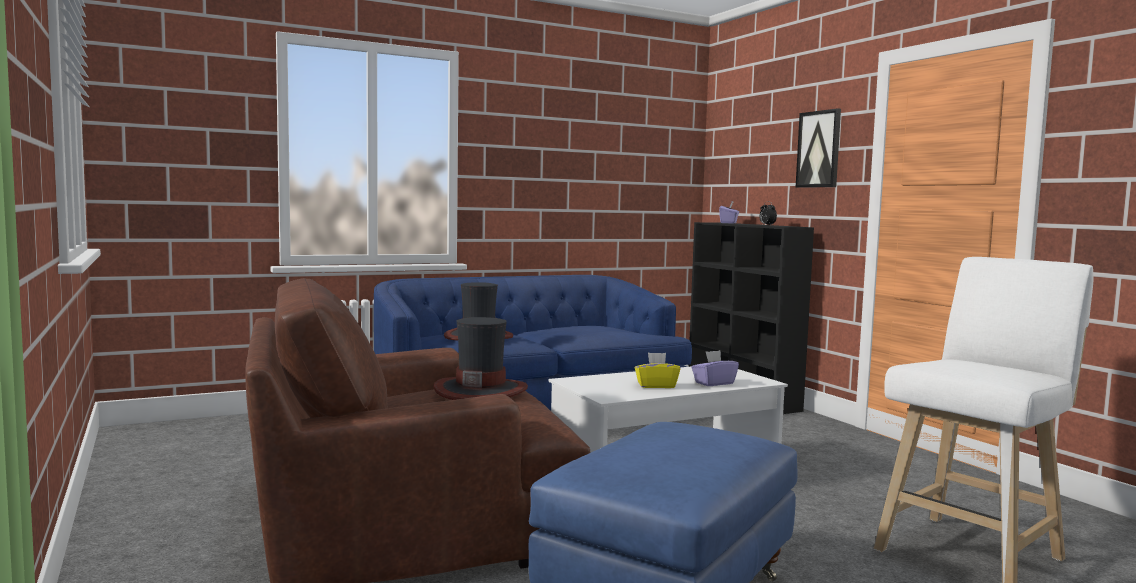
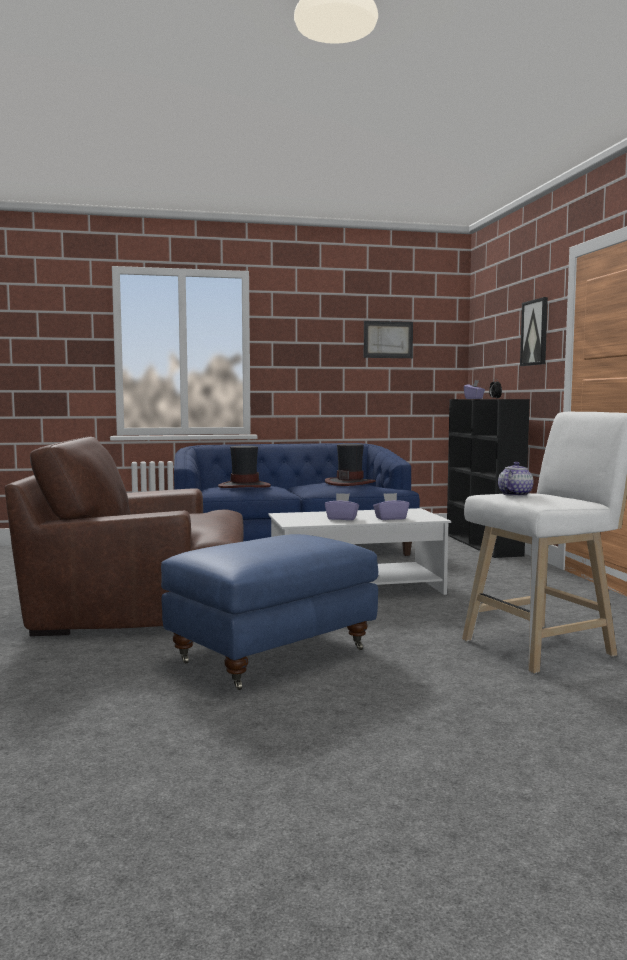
camera: 15 degrees right, 0 degrees up
(480, 390) = (197, 515): hat -> hat (350, 483)
(619, 147) = (388, 339): none -> picture
(656, 385) = (342, 518): yellow tissue box -> purple tissue box
(959, 366) = (515, 494): none -> teapot

